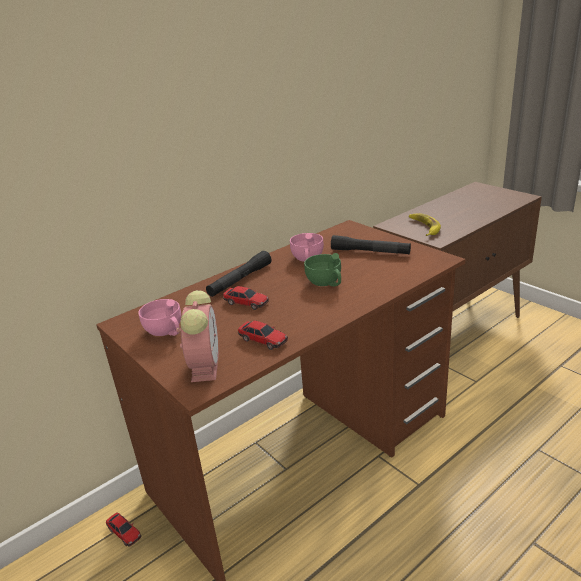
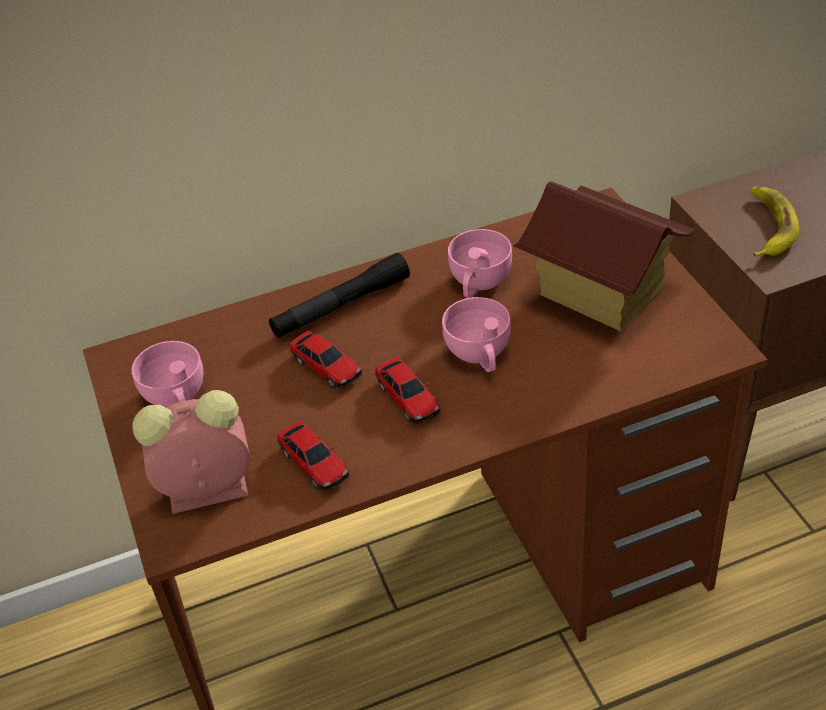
camera: 20 degrees right, 15 degrees up
(124, 532) = (120, 644): toy car -> toy car (408, 397)
(205, 365) = (204, 491): alarm clock -> alarm clock turned 120 degrees counterclockwise
(326, 283) = (480, 355): green cup -> pink cup
(370, 252) = (600, 292): black flashlight -> toy house

